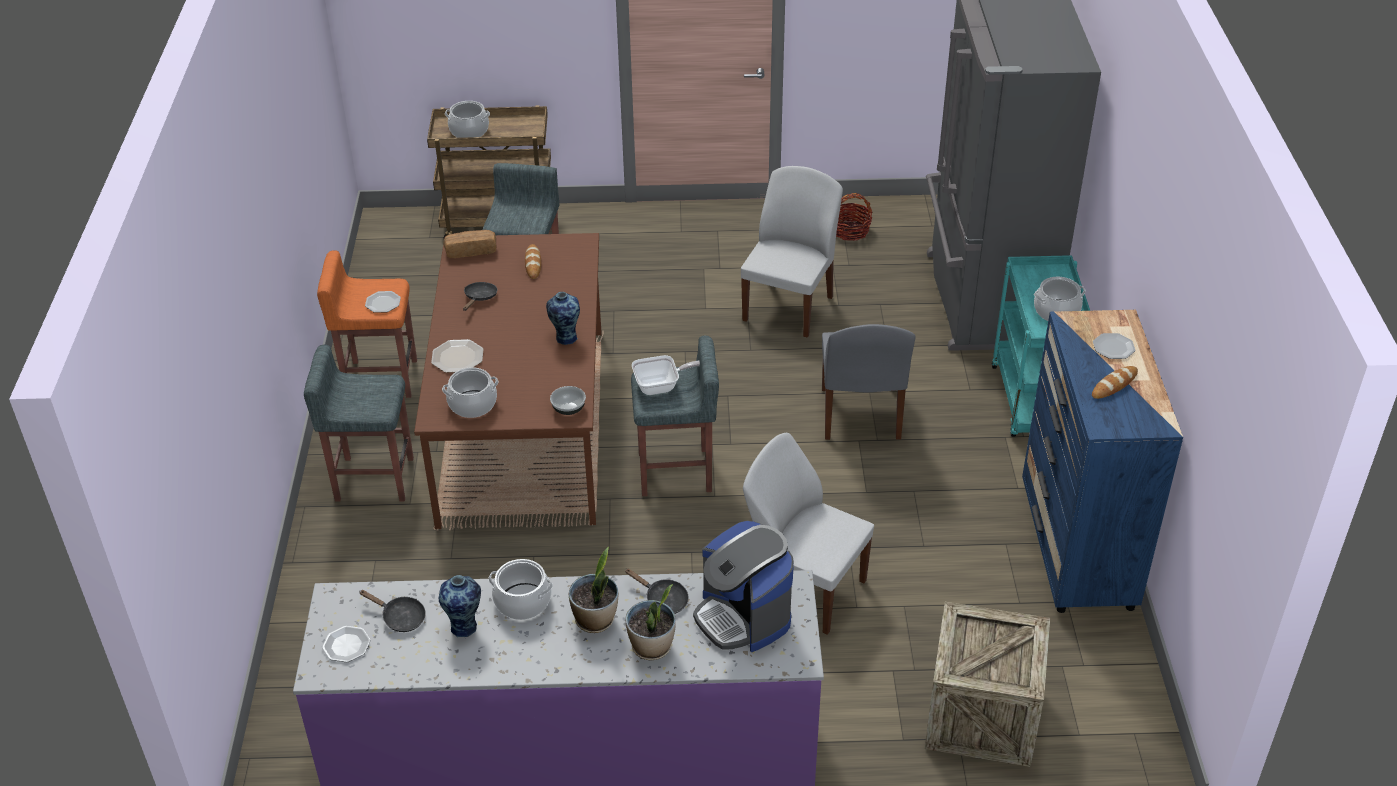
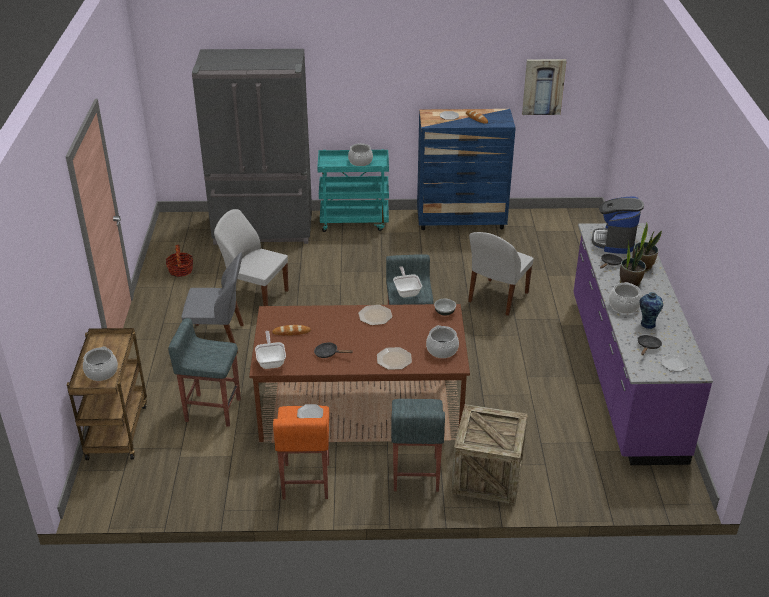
camera: 90 degrees left, 5 degrees down
(471, 251) = (271, 361): bread -> frying pan
(565, 337) = (375, 316): vase -> plate
(743, 617) = (614, 241): coffee machine -> coffee machine turned 135 degrees clockwise
(860, 416) = (361, 275): grey chair -> grey chair (218, 338)
(981, 716) = (570, 253): crate -> crate (487, 476)
(1216, 448) = (543, 86): none -> picture

